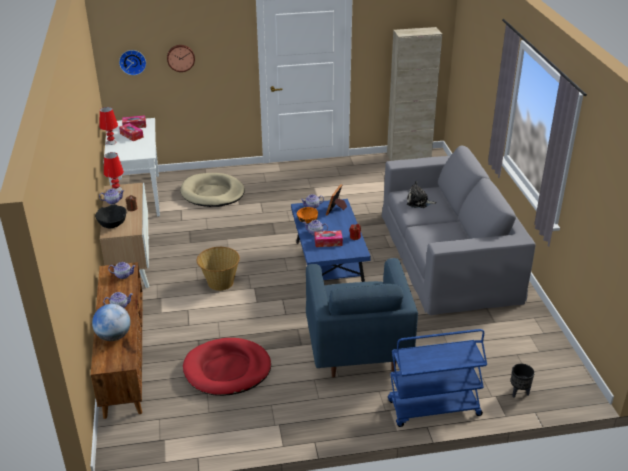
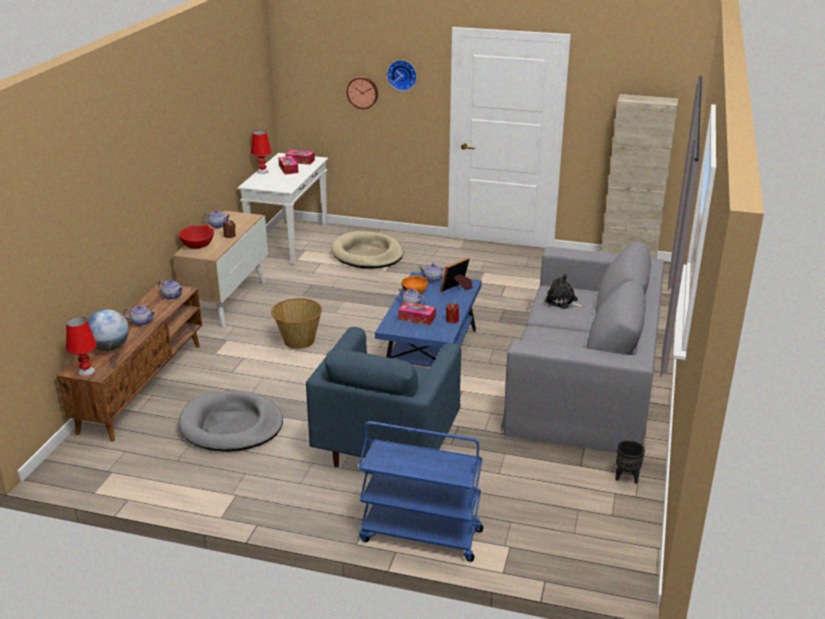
camera: 25 degrees right, 5 degrees down
(112, 223) = (197, 245): black bowl -> red bowl
(116, 190) = (231, 216): red table lamp -> red table lamp (86, 371)
(132, 61) = (311, 89): wall clock -> wall clock (402, 74)
(227, 370) = (231, 426): red dog bed -> grey dog bed
(519, 393) = (543, 553): black planter -> black planter (627, 478)

